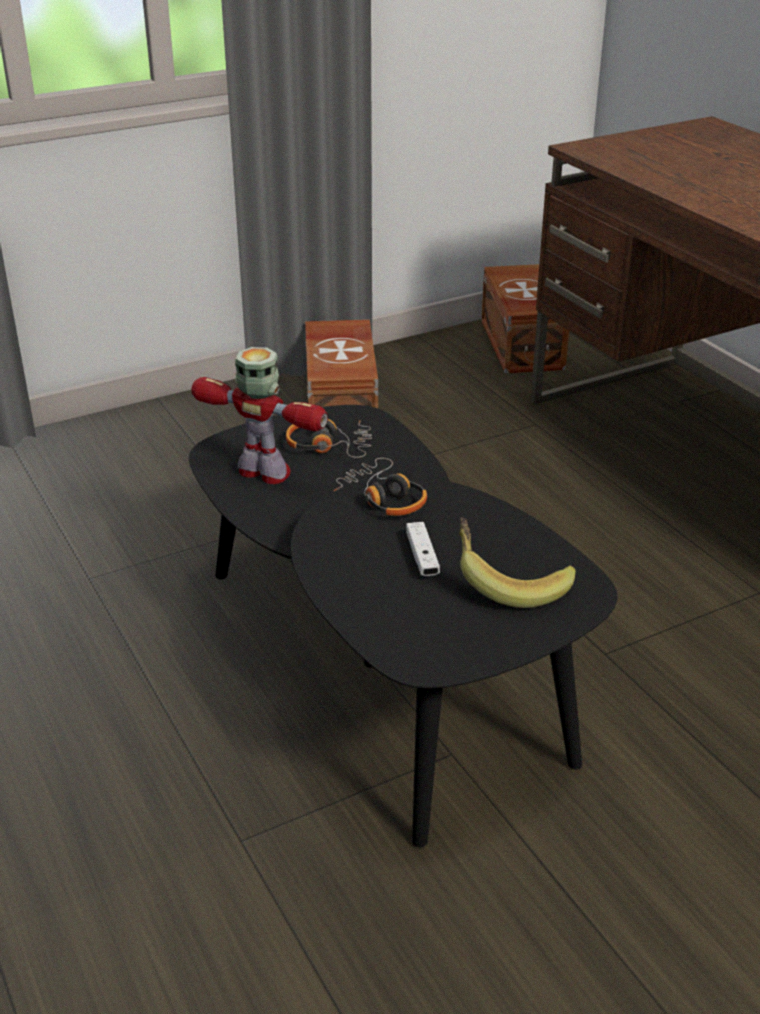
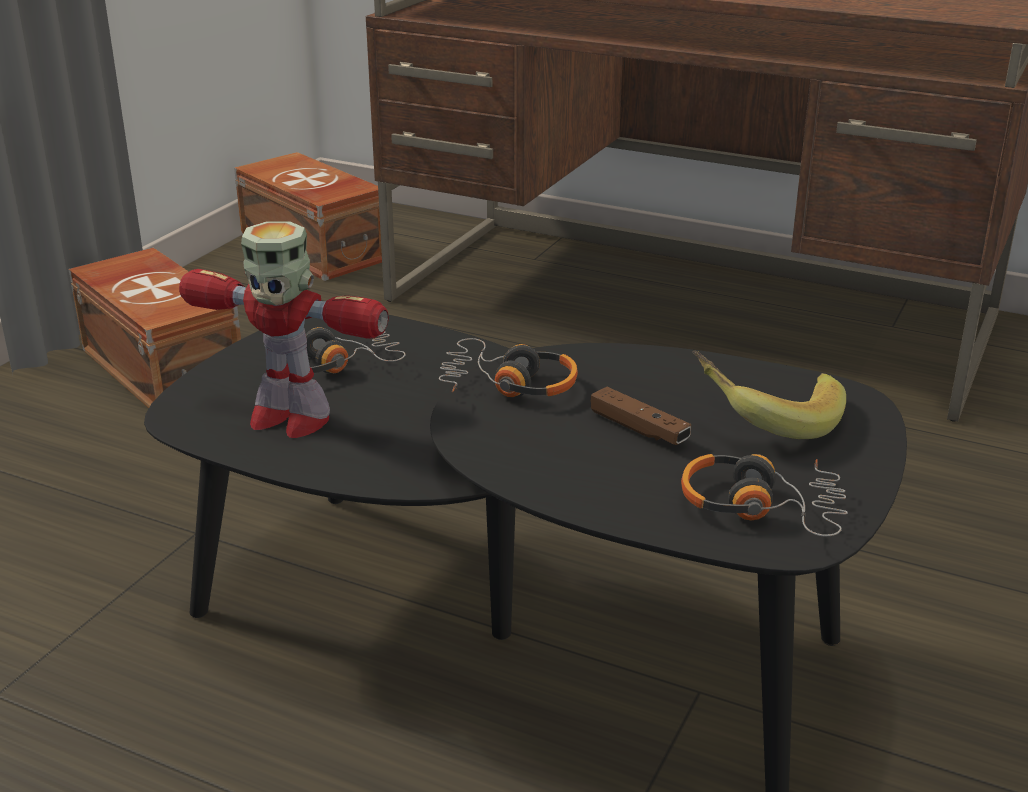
camera: 35 degrees left, 5 degrees down
(265, 473) = (288, 418): toy robot -> toy robot turned 150 degrees counterclockwise
(422, 557) = (639, 429): white game controller -> brown game controller
(426, 635) = (761, 507): none -> headphones

